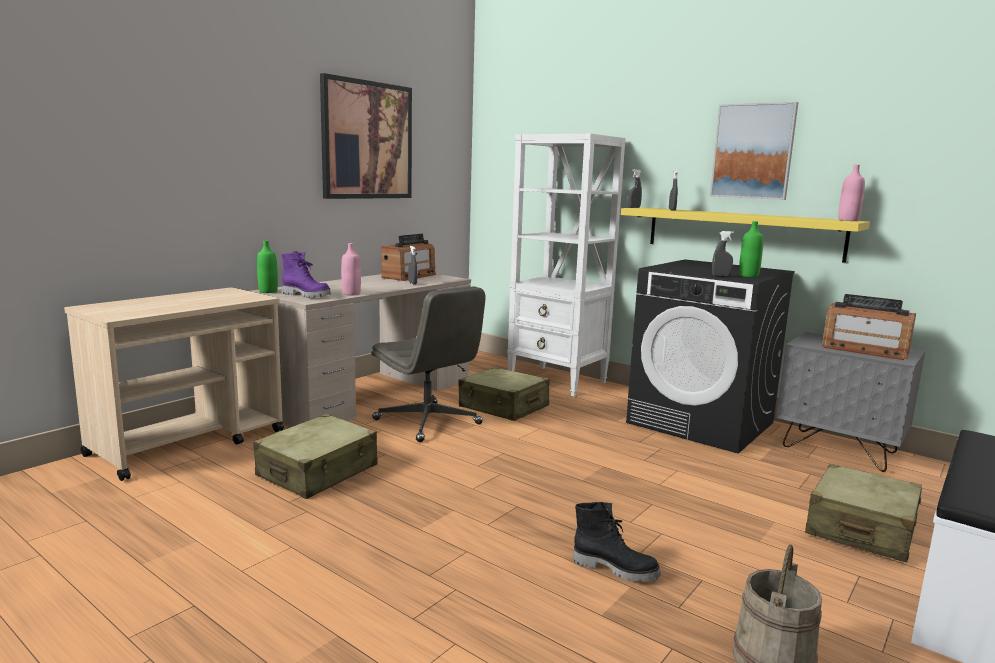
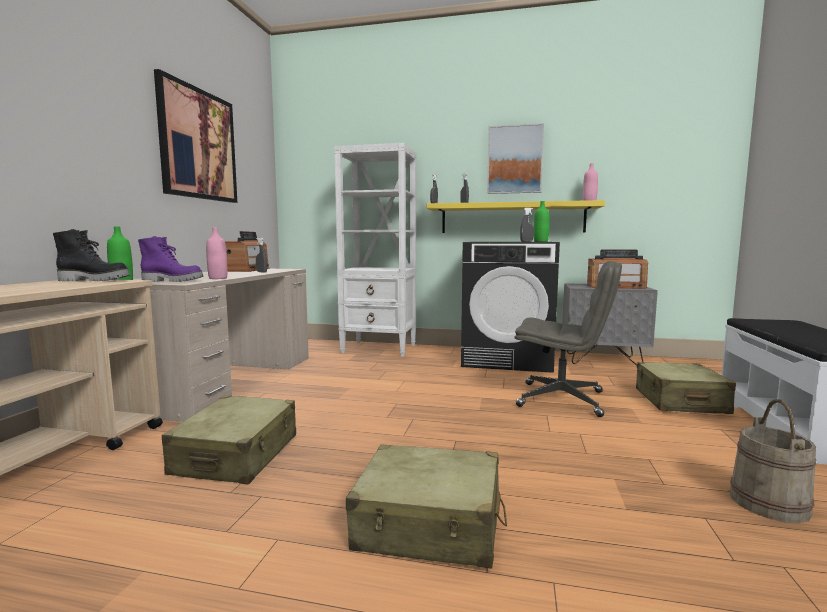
camera: 25 degrees left, 5 degrees down
(428, 422) = (306, 393): grey office chair -> grey office chair (562, 399)
(503, 407) = (358, 371): beige suitcase -> beige suitcase (429, 524)
(615, 568) = (586, 468): black boot -> black boot (95, 280)

